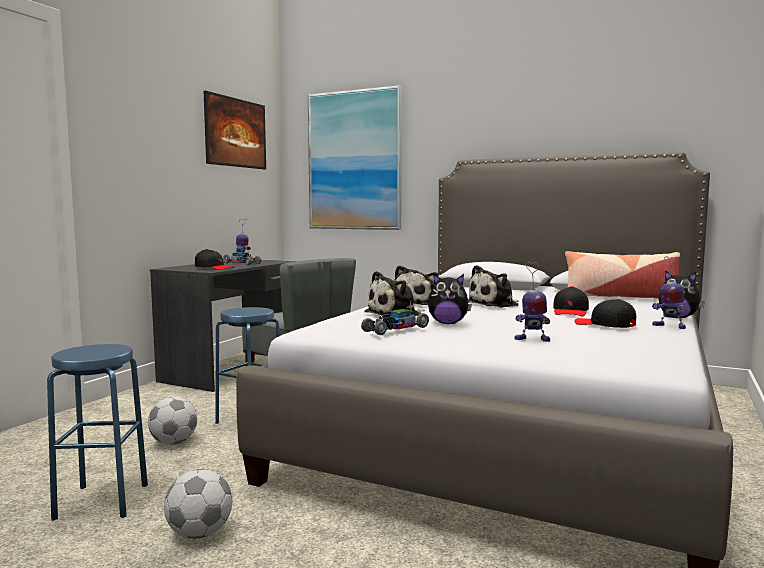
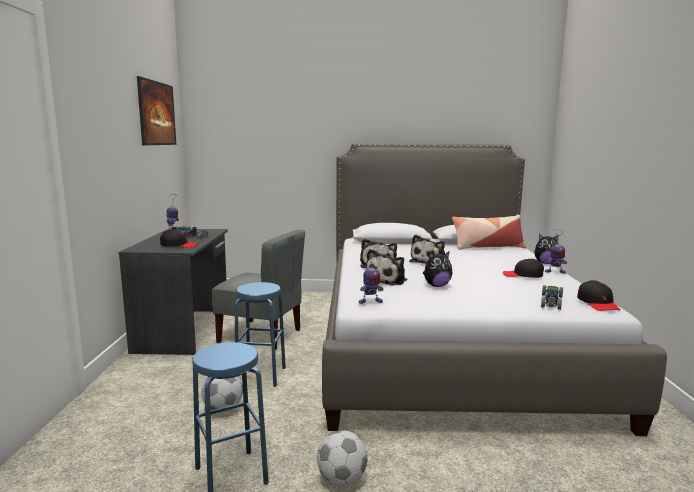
camera: 25 degrees left, 5 degrees up
(354, 160) = (257, 138): picture -> none
(395, 329) = (420, 297): toy car -> toy car (551, 302)
(531, 340) = (508, 295): toy robot -> toy robot (370, 302)
(570, 312) = (484, 264): black cap -> black cap (597, 303)

